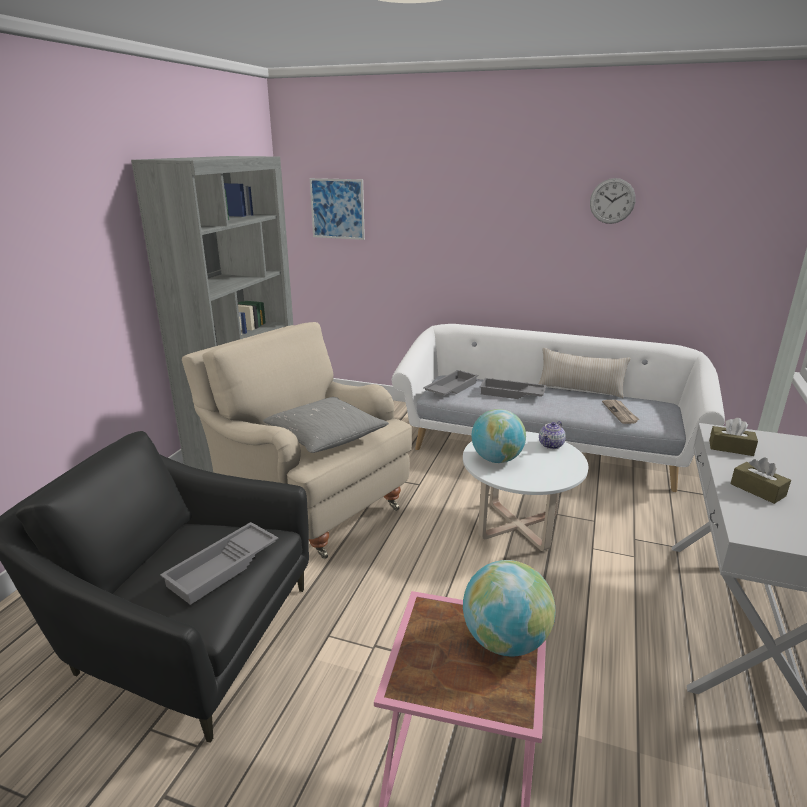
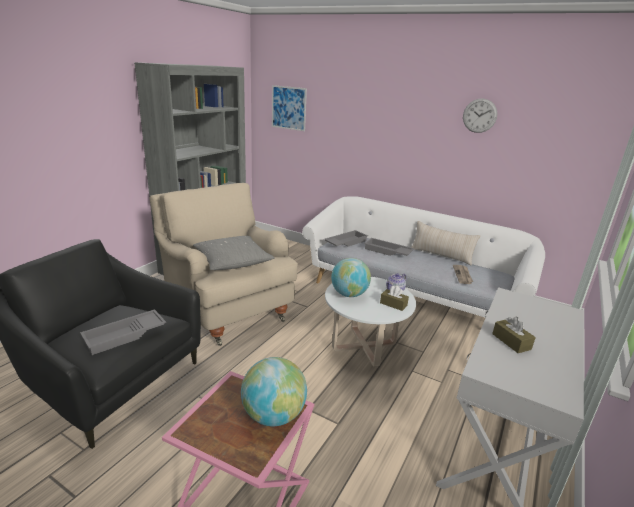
camera: 10 degrees right, 0 degrees up
(731, 448) = (511, 308): brown tissue box -> brown tissue box (393, 304)

